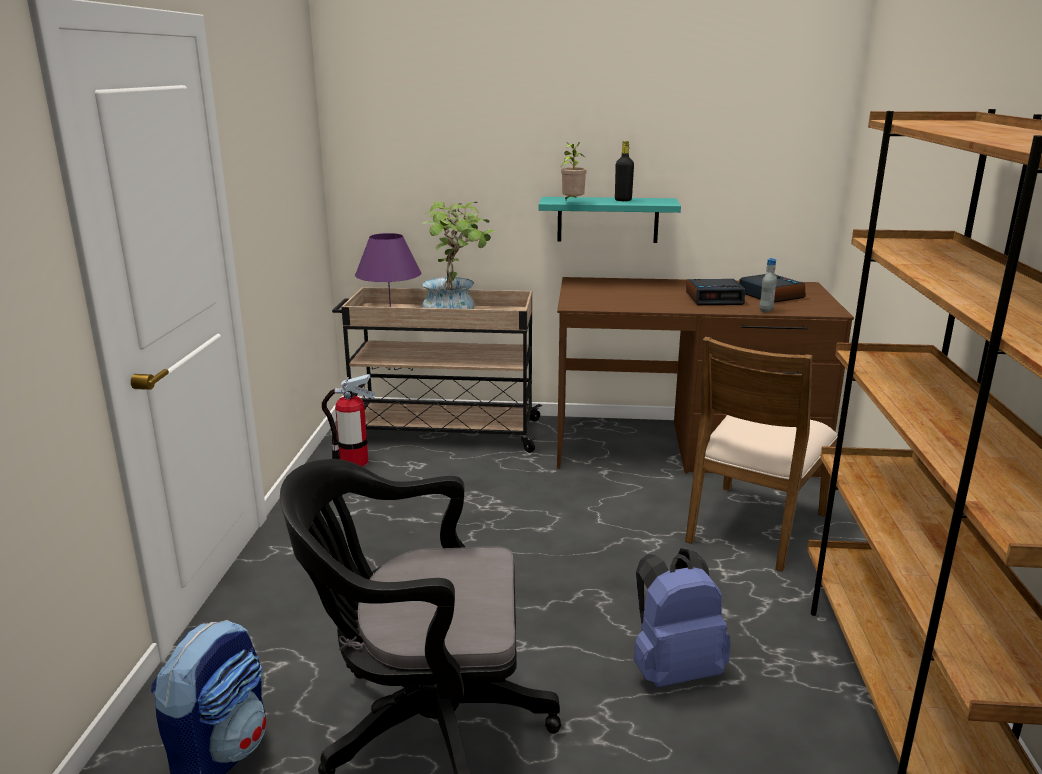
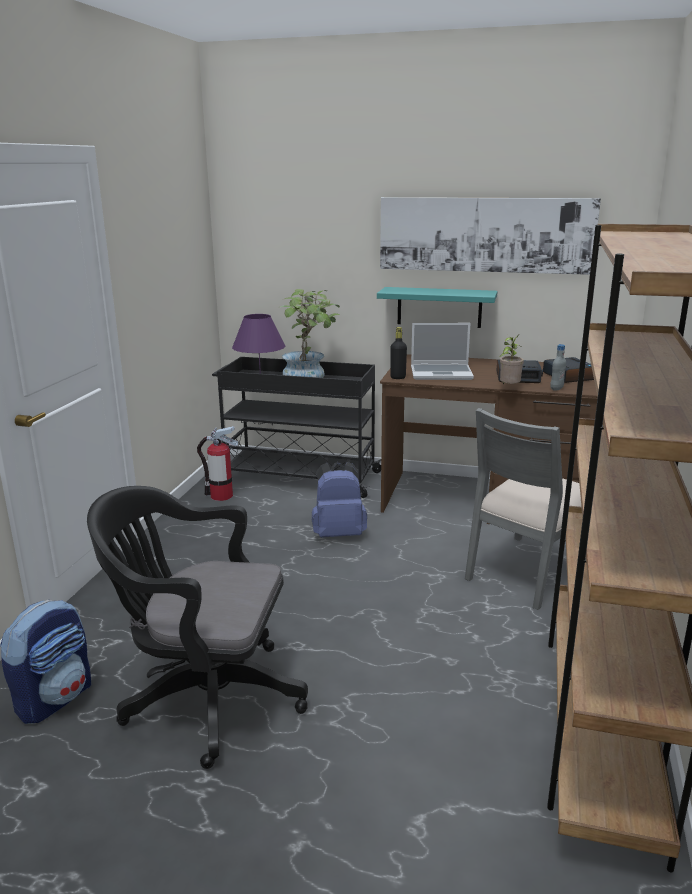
camera: 10 degrees right, 0 degrees up
(442, 432) = (298, 477): beige cart -> black cart
(572, 203) = (404, 293): potted plant -> potted plant (509, 388)
(623, 200) = (449, 291): black bottle -> black bottle (398, 377)
(625, 298) = (442, 373): none -> laptop
(662, 132) = (485, 235): none -> picture
(674, 669) = (415, 677): blue backpack -> blue backpack (339, 533)
(753, 527) = (528, 572): brown chair -> grey chair

